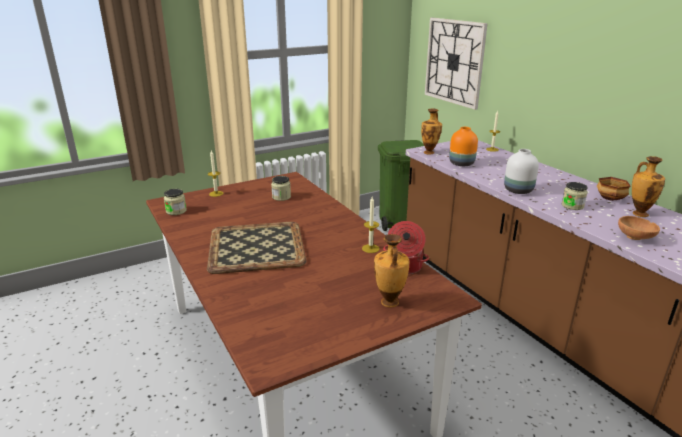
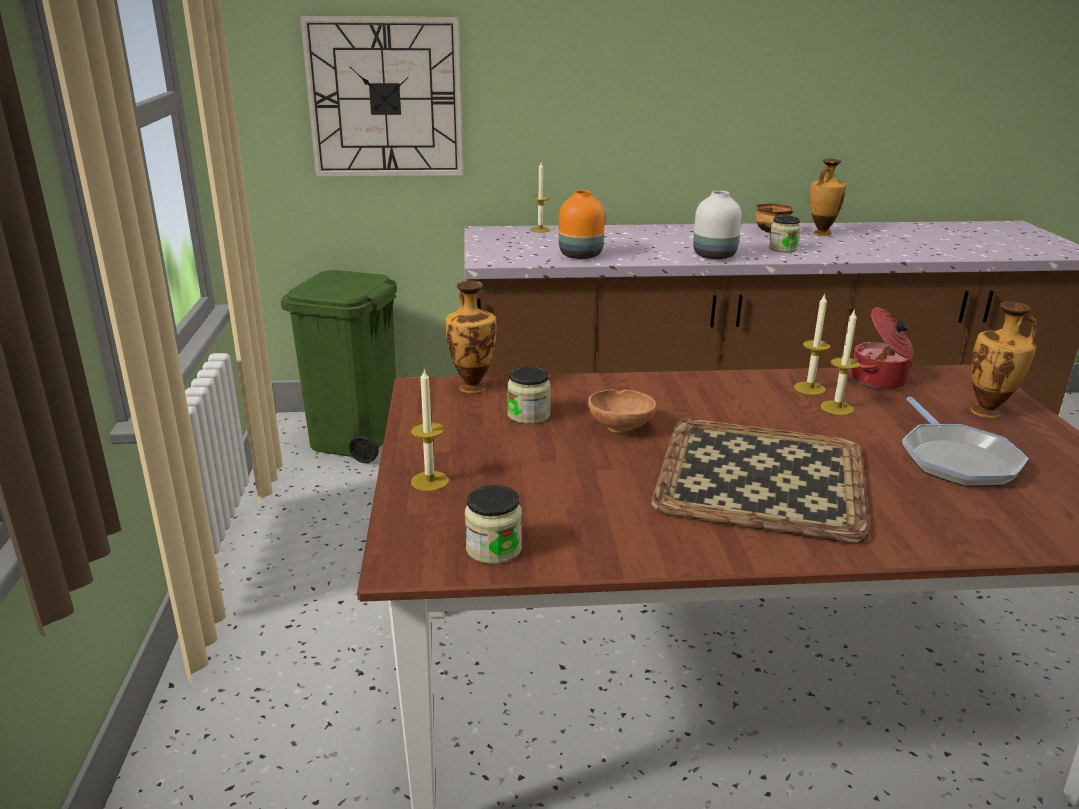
camera: 65 degrees left, 0 degrees up
(312, 293) = (956, 459): none -> frying pan
(351, 257) = (837, 408): none -> candle
(429, 152) = (504, 259): vase -> vase (472, 387)
(636, 238) = (885, 251): brown bowl -> brown bowl (622, 427)

